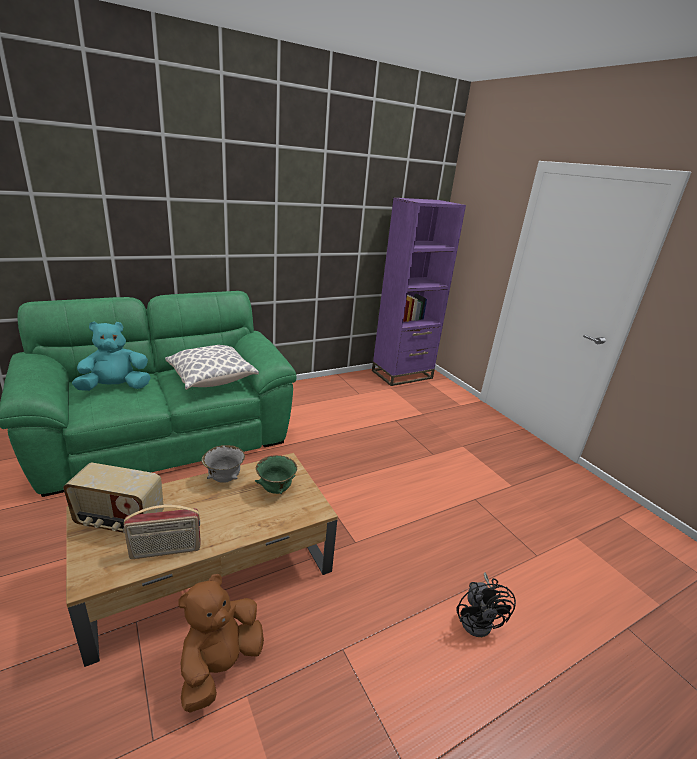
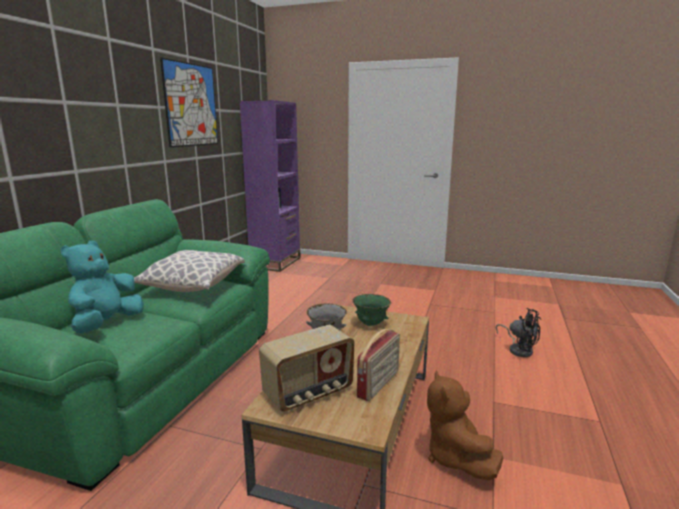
camera: 40 degrees left, 10 degrees down
(320, 201) = (191, 105): none -> picture

